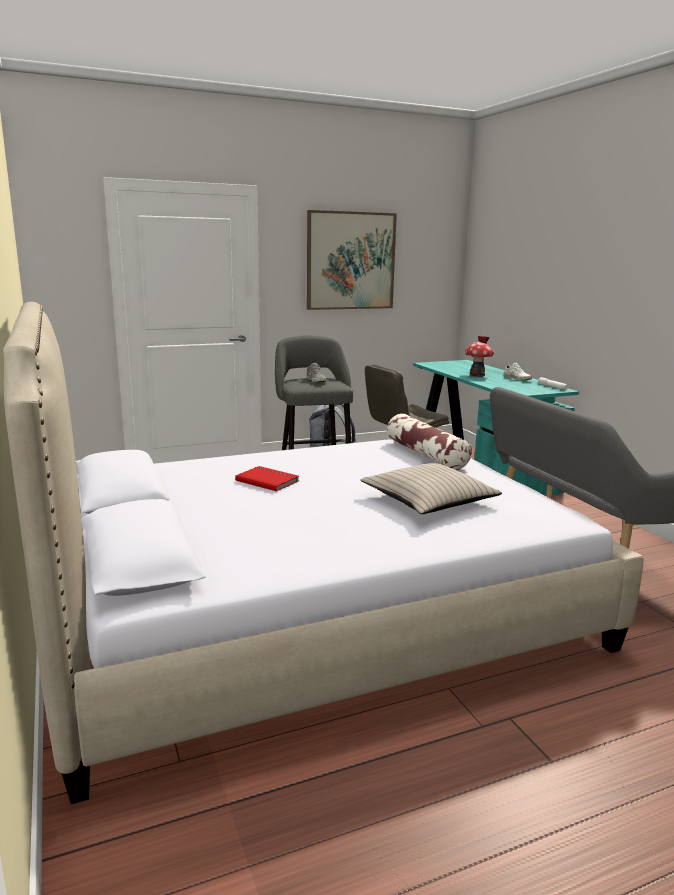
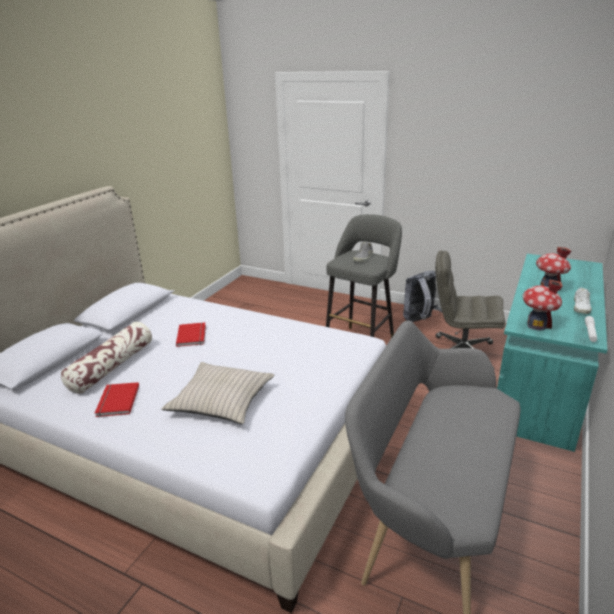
camera: 50 degrees right, 10 degrees up
(341, 540) = (116, 401): none -> red book
(350, 261) = (477, 142): picture -> none
(425, 454) = (327, 358): pillow -> pillow (112, 366)
(522, 390) = (536, 325): none -> toy house

